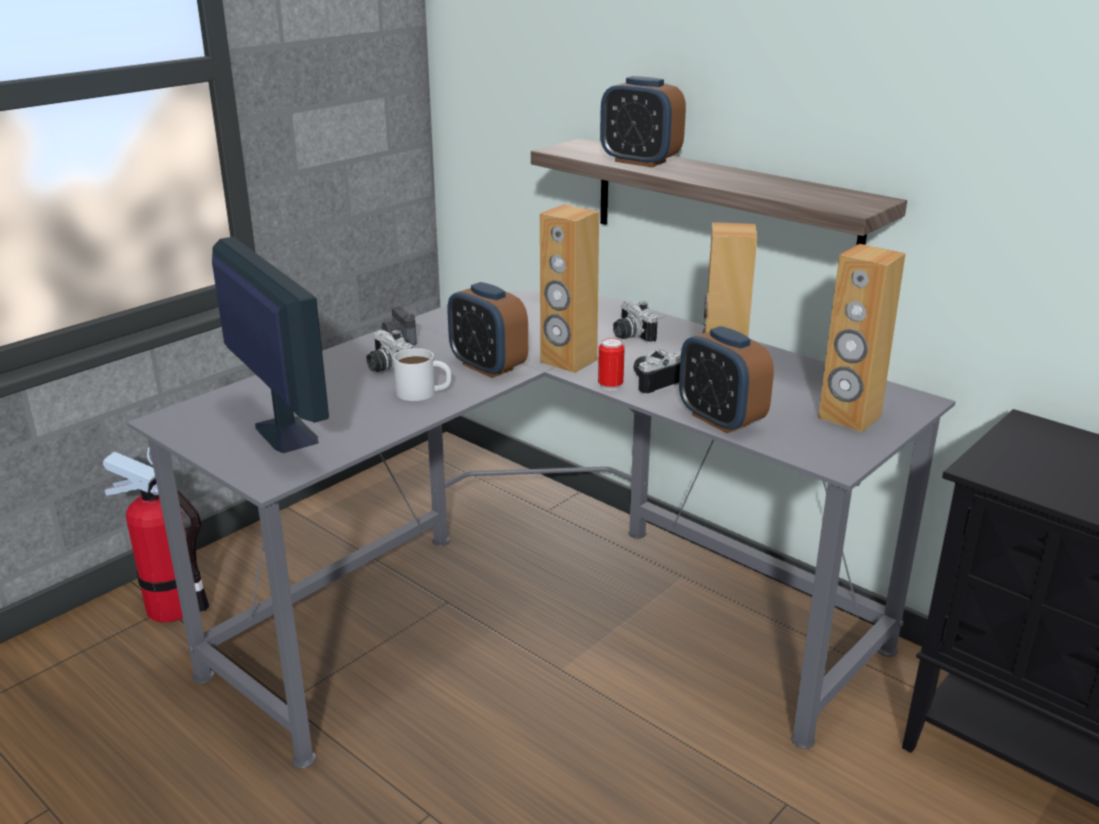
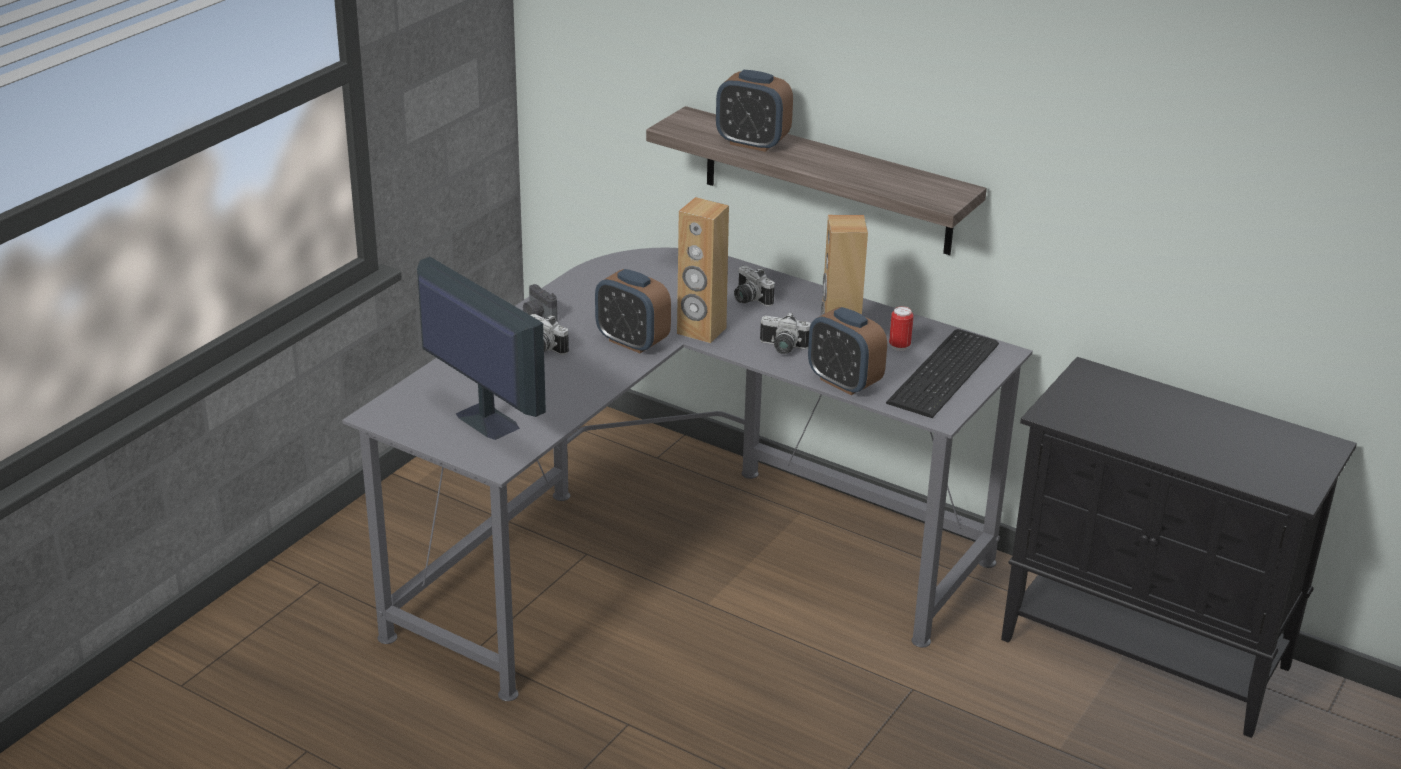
camera: 10 degrees left, 5 degrees up
(173, 606) = (326, 579): fire extinguisher -> none
(424, 392) = (586, 372): white mug -> none
(610, 386) = (745, 355): can -> can (899, 346)
(655, 382) = (782, 348): camera -> camera turned 120 degrees counterclockwise
(849, 417) = (947, 373): brown speaker -> keyboard

